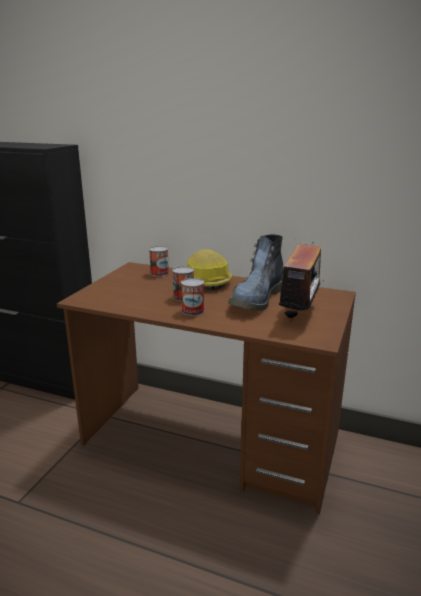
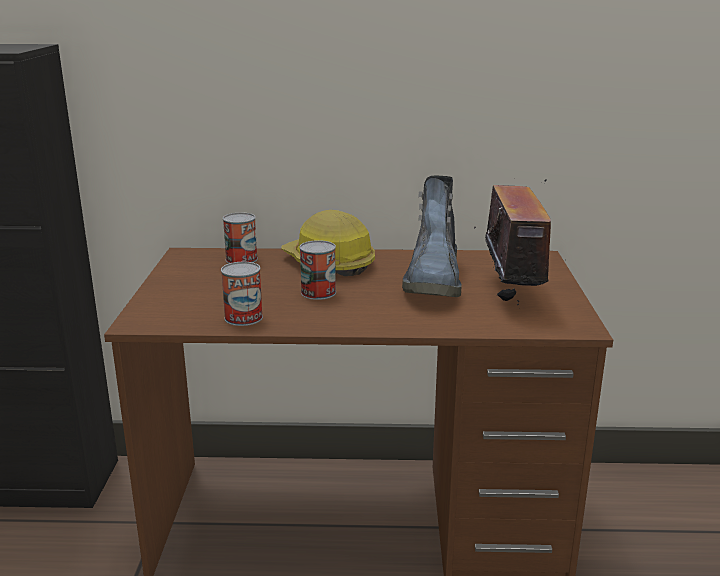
camera: 20 degrees left, 0 degrees up
(192, 311) = (353, 312): can -> can (243, 317)

